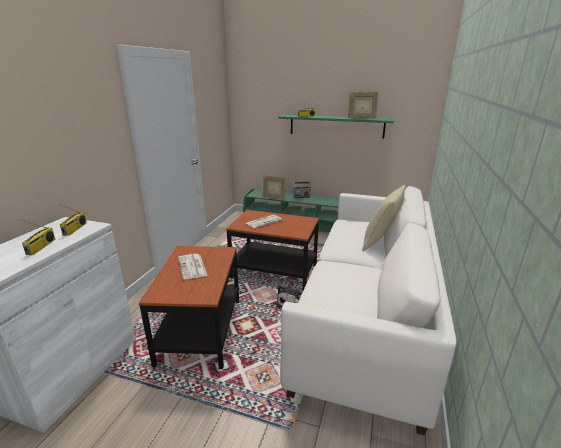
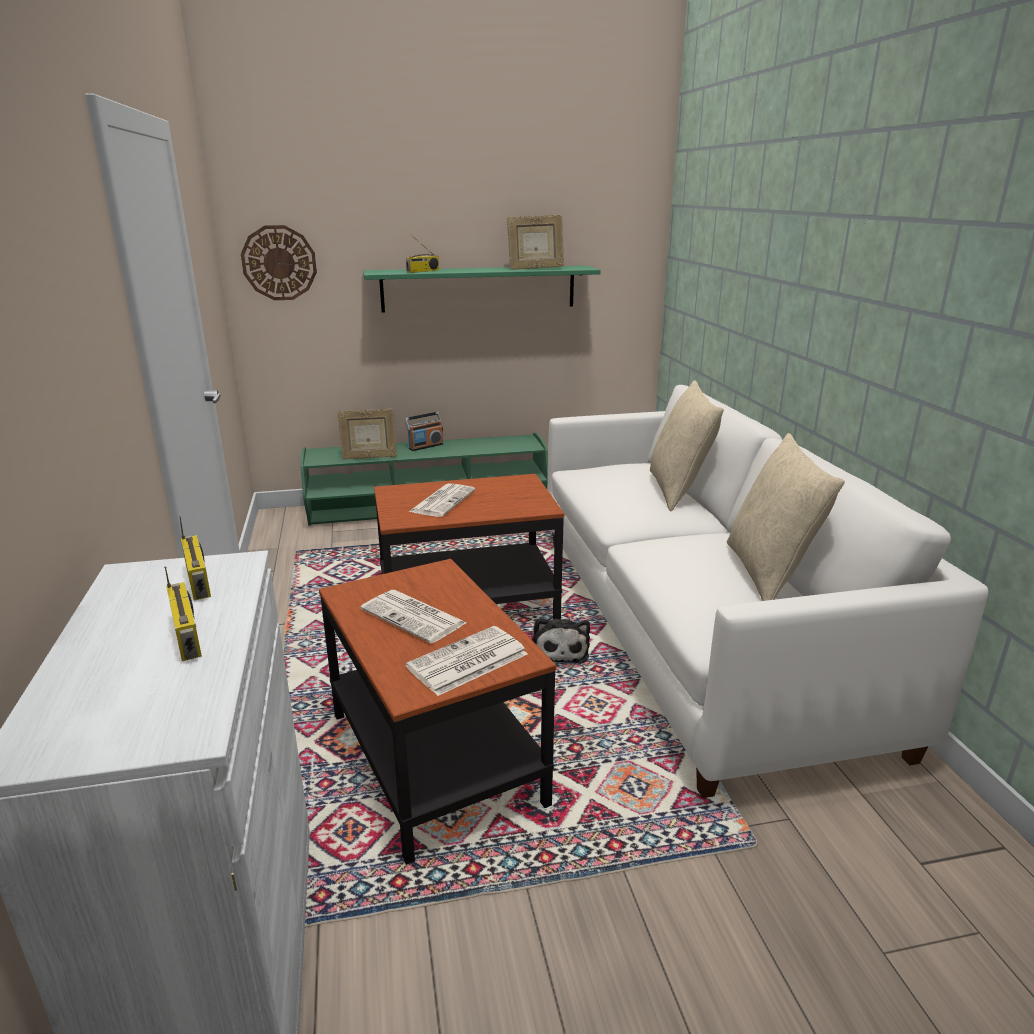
camera: 30 degrees left, 0 degrees up
(187, 291) = (466, 662): none -> newspaper
(251, 109) = (279, 263): none -> wall clock
(373, 296) = (769, 573): none -> beige pillow

